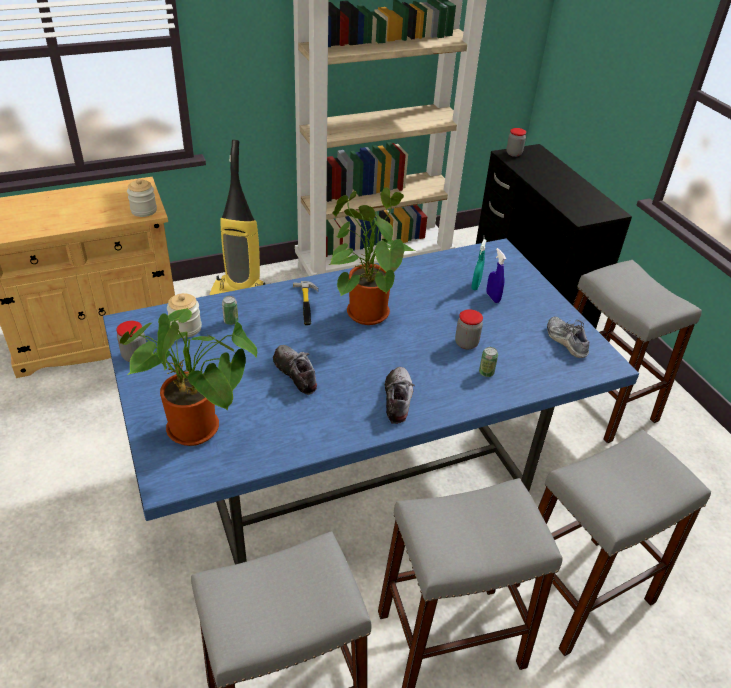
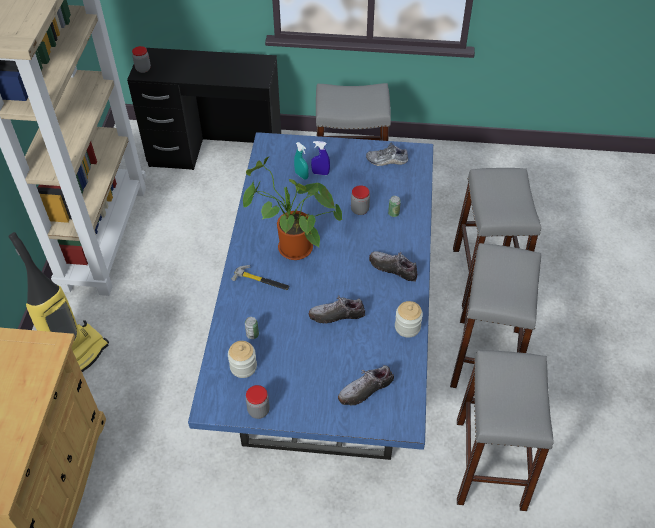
camera: 60 degrees left, 10 degrees up
(144, 210) = (48, 348): jar -> jar (407, 327)
(199, 429) = (365, 390): potted plant -> shoe

